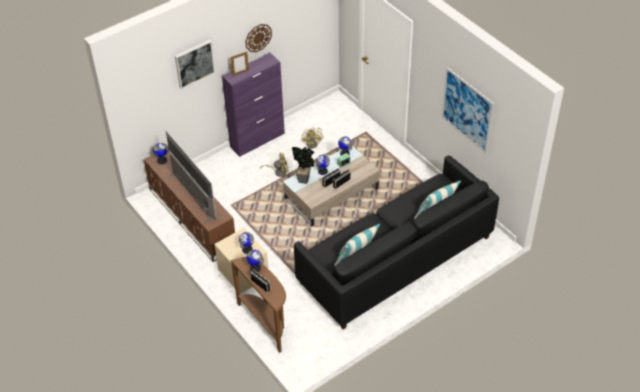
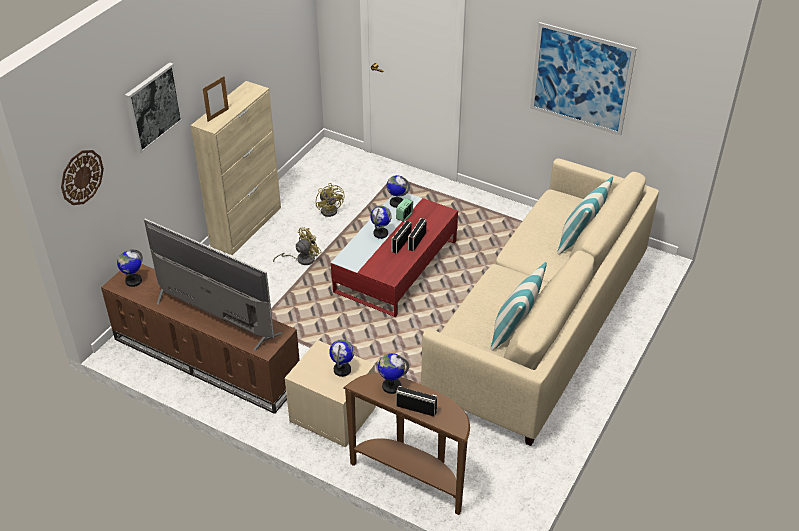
camera: 25 degrees left, 5 degrees down
(257, 140) = (246, 226): purple cabinet -> beige cabinet
(258, 37) = (229, 56): wall clock -> wall clock (81, 177)
(305, 181) = (363, 253): potted plant -> none
(331, 194) = (396, 266): beige coffee table -> red coffee table
(396, 260) = (541, 325): black sofa -> beige sofa

